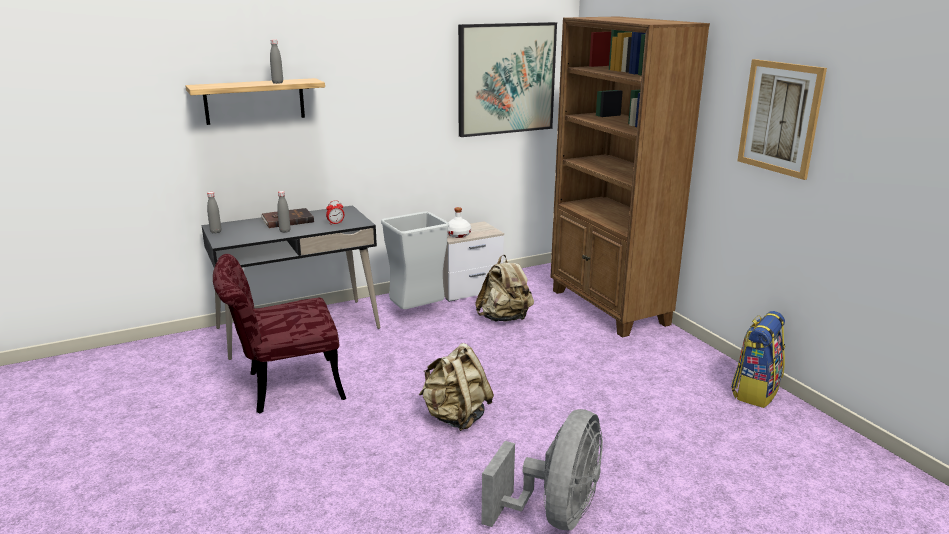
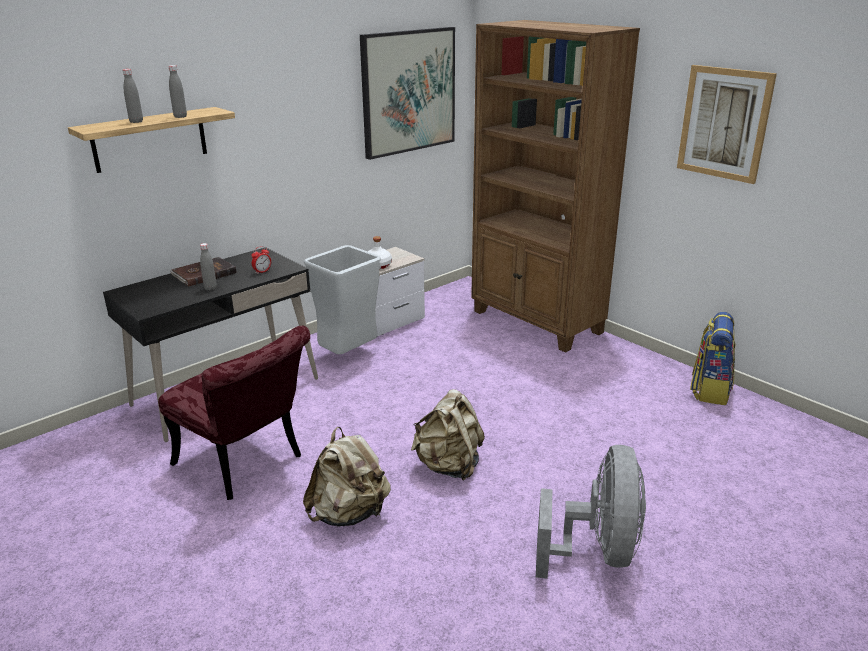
camera: 15 degrees left, 5 degrees up
(216, 232) = (127, 299): grey bottle -> grey bottle (136, 122)
(283, 388) = (247, 465): red chair -> red chair turned 105 degrees counterclockwise
(504, 318) = (442, 348): beige backpack -> beige backpack (349, 514)

